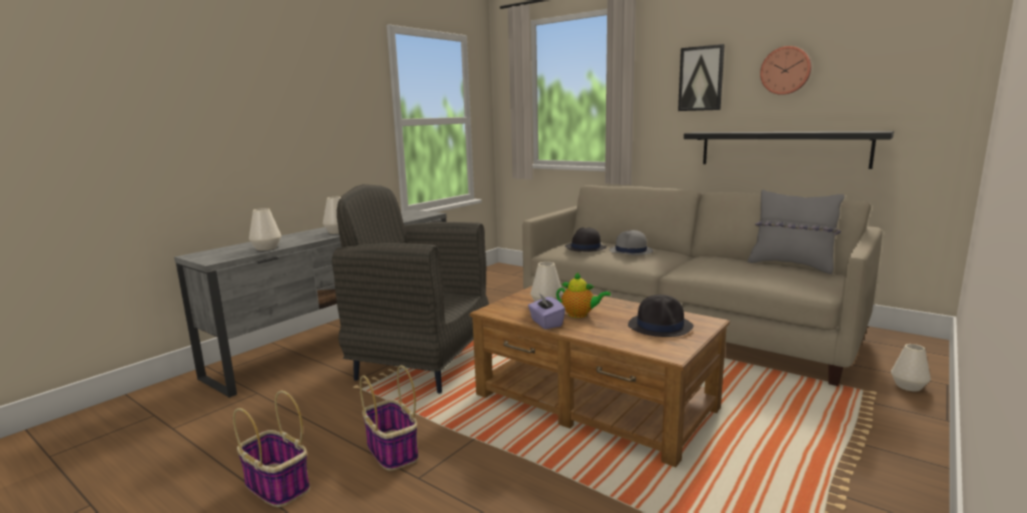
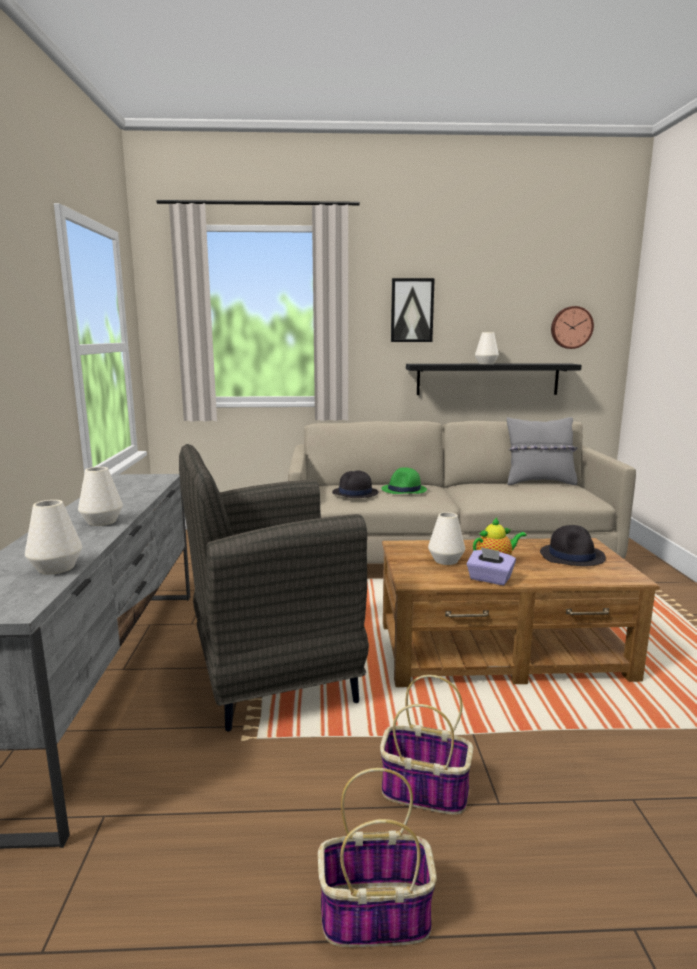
camera: 40 degrees left, 0 degrees up
(631, 251) = (404, 490): grey hat -> green hat
(785, 70) = (488, 308): wall clock -> wall clock (571, 327)
(908, 386) = (644, 564): white vase -> white vase (486, 364)

